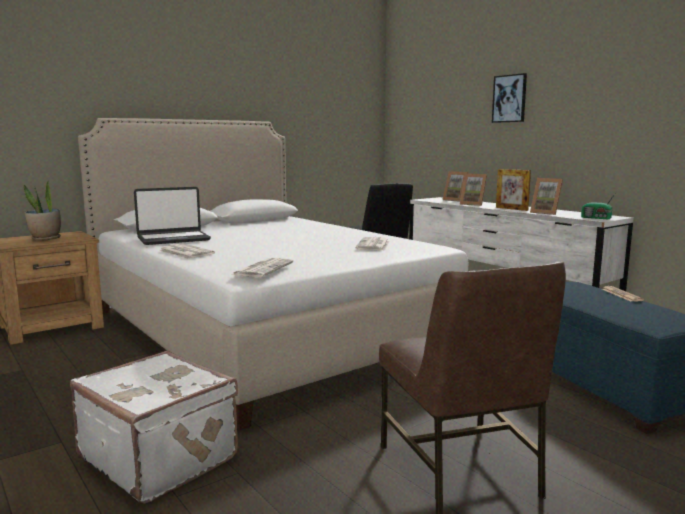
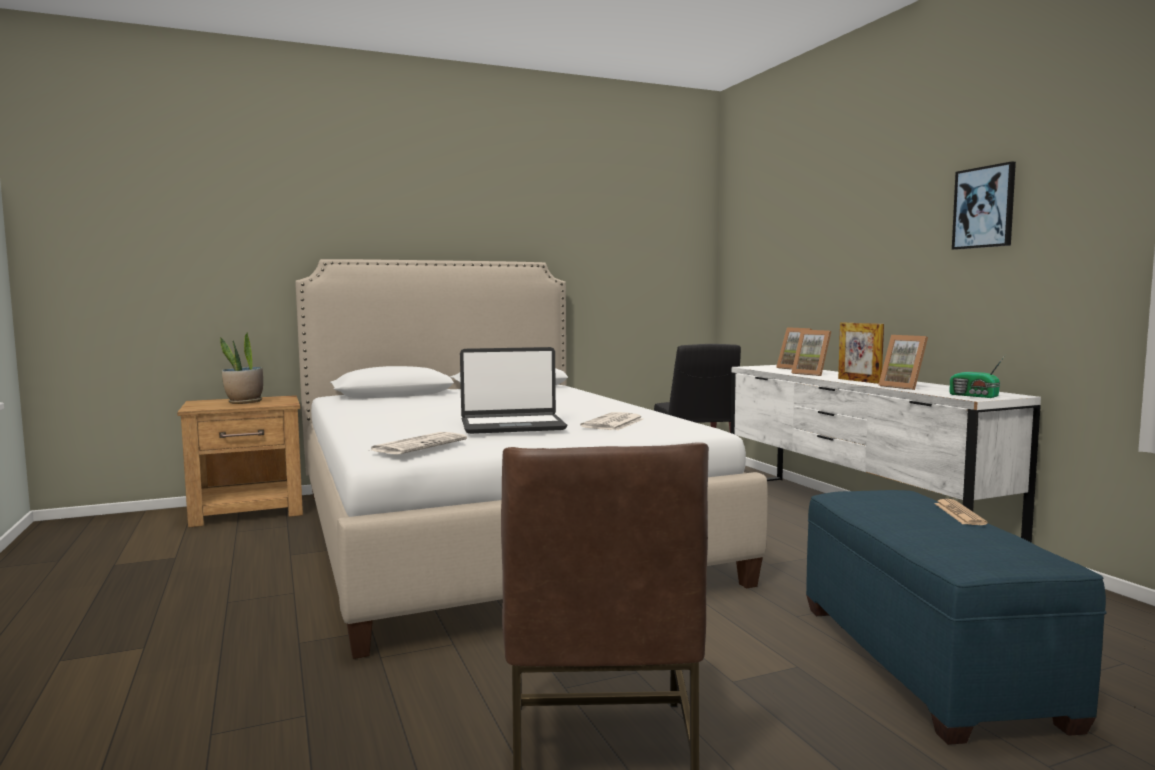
camera: 15 degrees right, 5 degrees down
(160, 457) = (233, 681): white suitcase -> none
(173, 239) = (376, 407): laptop -> laptop (512, 426)
(185, 252) = (364, 422): newspaper -> none
(509, 98) = (868, 222): picture -> picture (984, 207)

